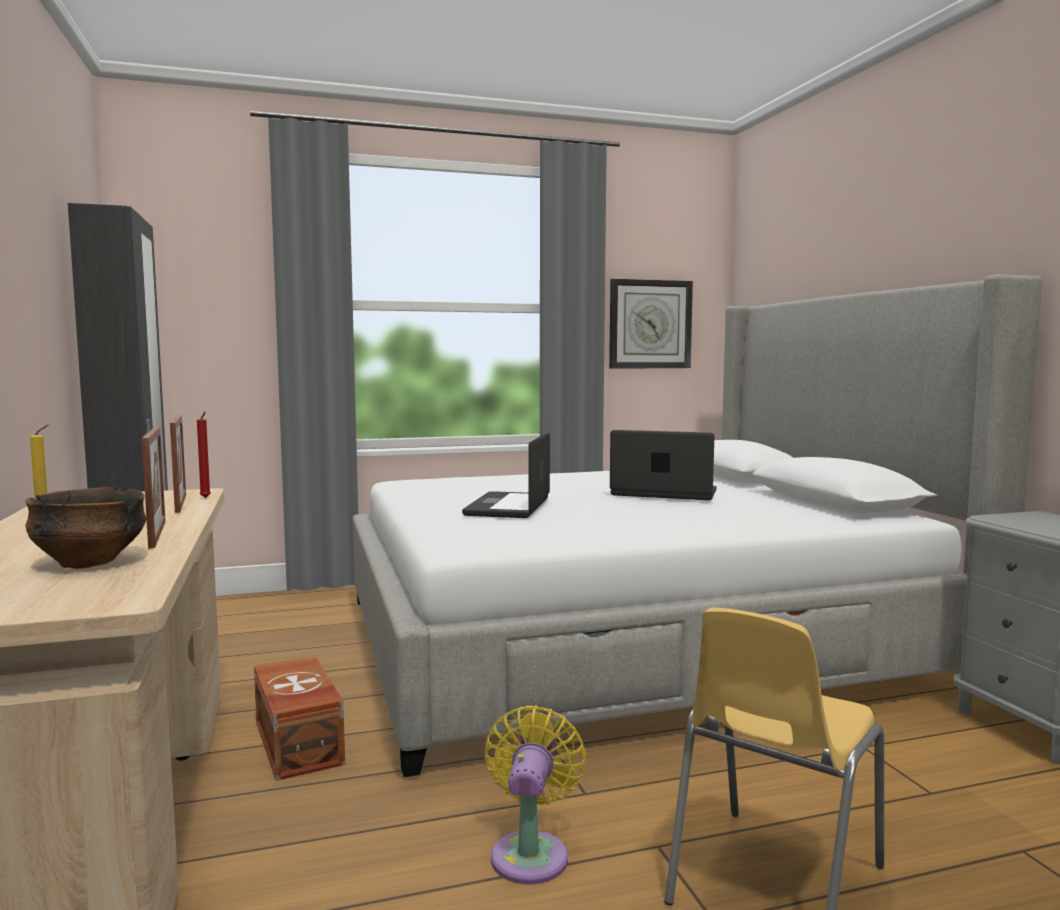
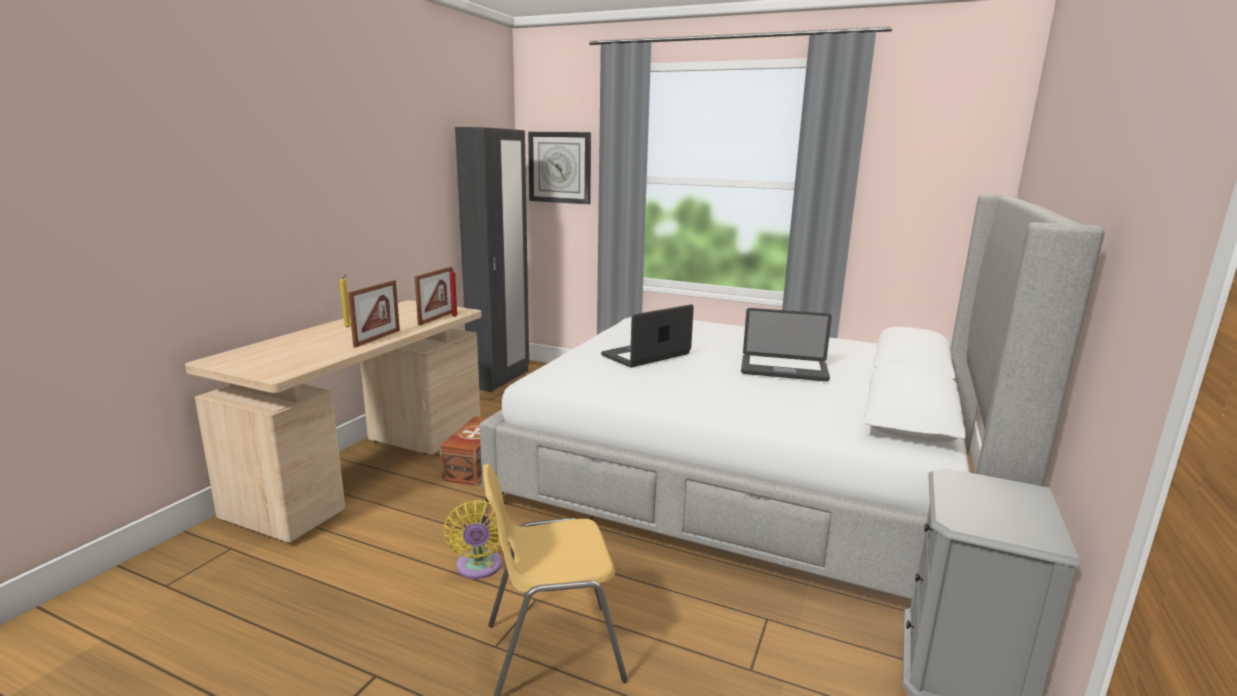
camera: 40 degrees right, 10 degrees up
(89, 562) = (319, 350): bowl -> none
(531, 852) = (479, 568): yellow fan -> yellow fan turned 120 degrees clockwise
(650, 324) = (914, 204): wall clock -> wall clock (560, 167)
(664, 493) = (783, 369): laptop -> laptop turned 135 degrees clockwise

